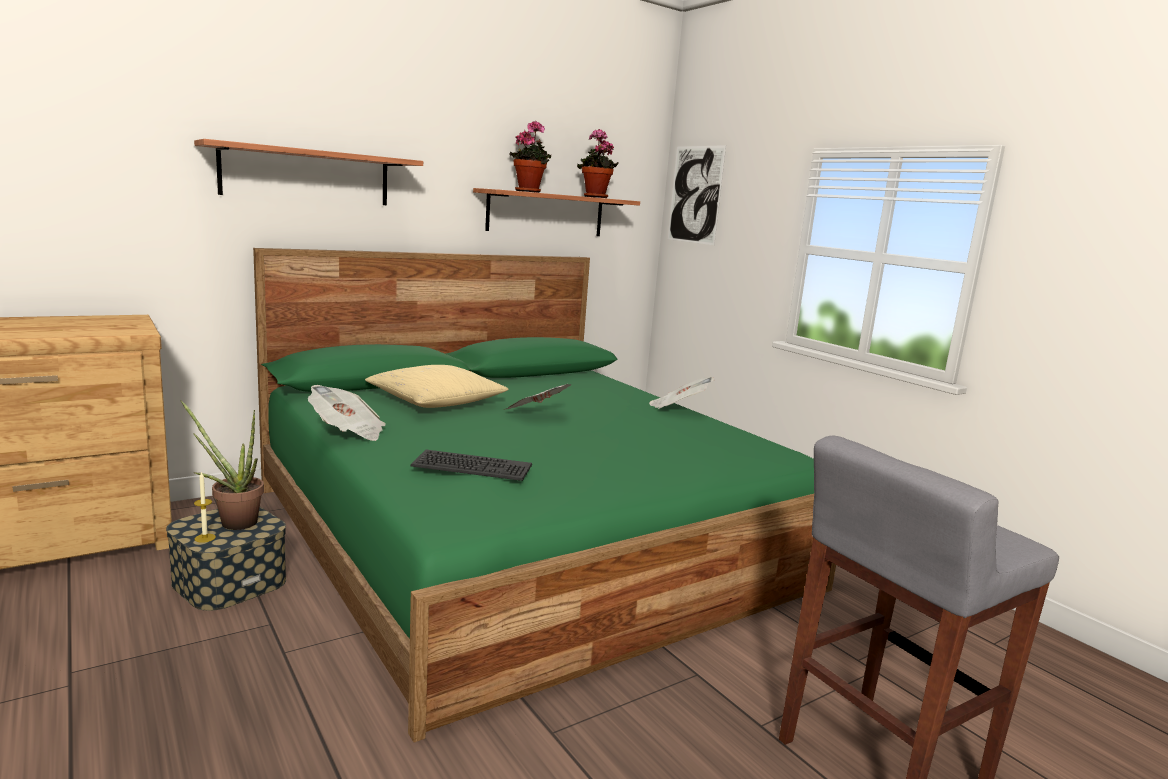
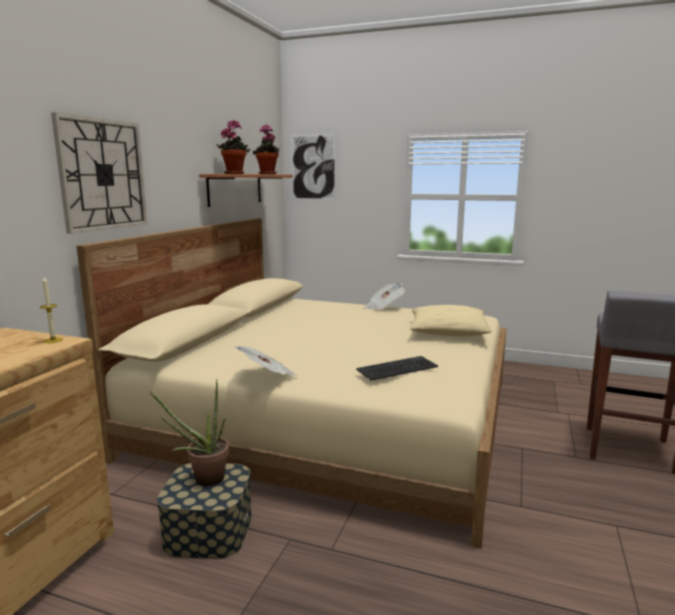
camera: 35 degrees left, 0 degrees up
(205, 538) = (209, 498): candle -> candle (53, 340)
(306, 176) = (103, 175): shelf -> wall clock
(436, 401) = (259, 341): beige pillow -> beige pillow (448, 332)
(523, 535) = (332, 417): green bed -> beige bed
(536, 414) = (334, 331): newspaper -> none

